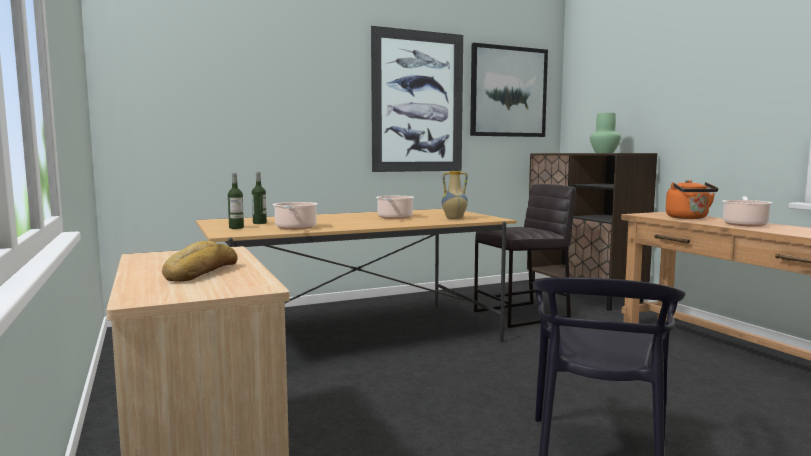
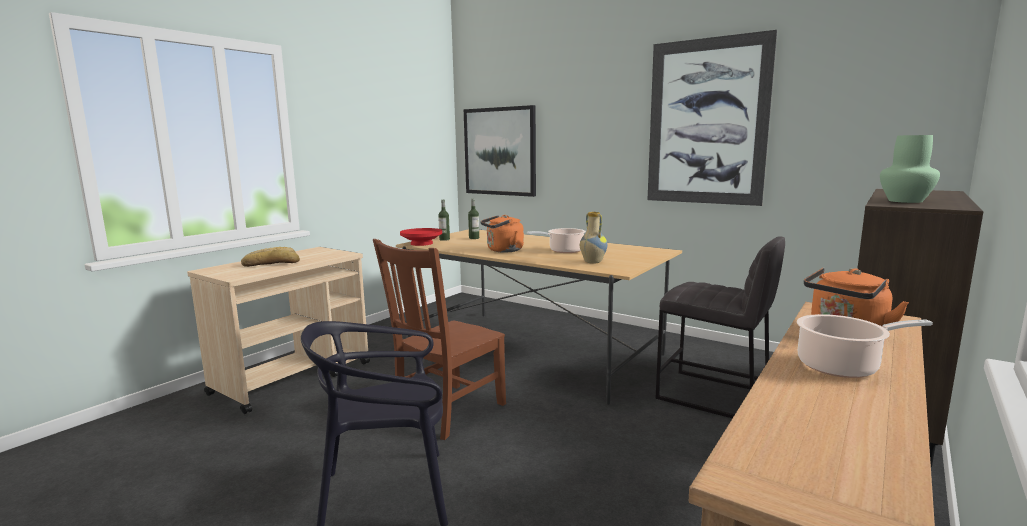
camera: 60 degrees right, 5 degrees up
(238, 233) = (421, 244): none -> red bowl
(295, 228) = (461, 246): cooking pot -> none
(352, 224) = (503, 250): none -> orange kettle
(448, 398) = (447, 411): none -> brown chair
(508, 92) = (856, 97): picture -> picture (500, 151)

